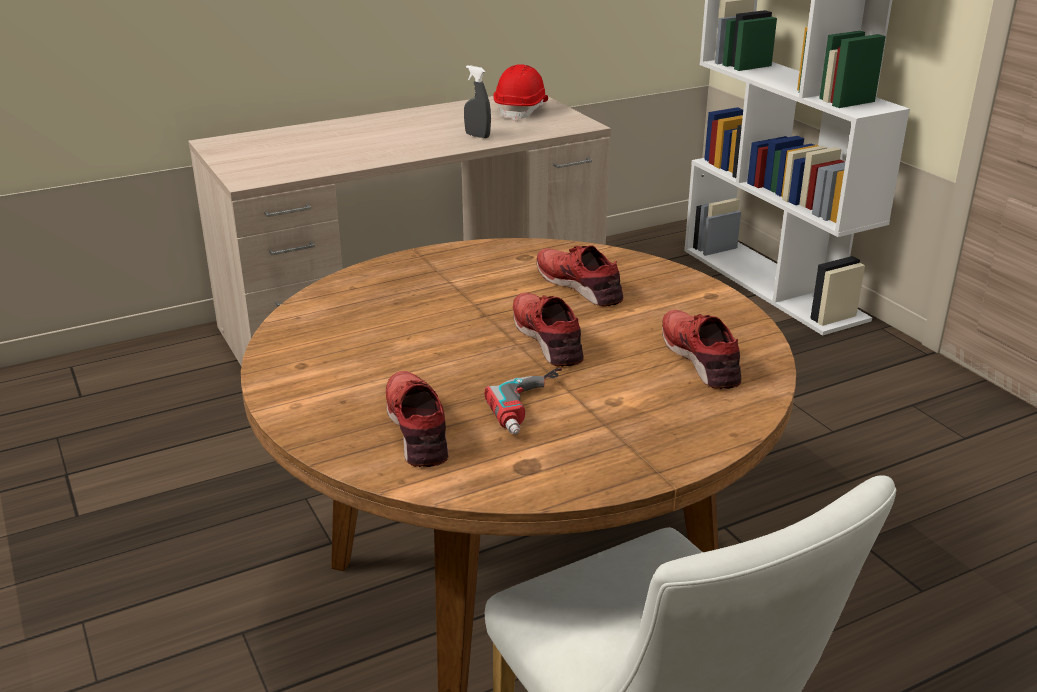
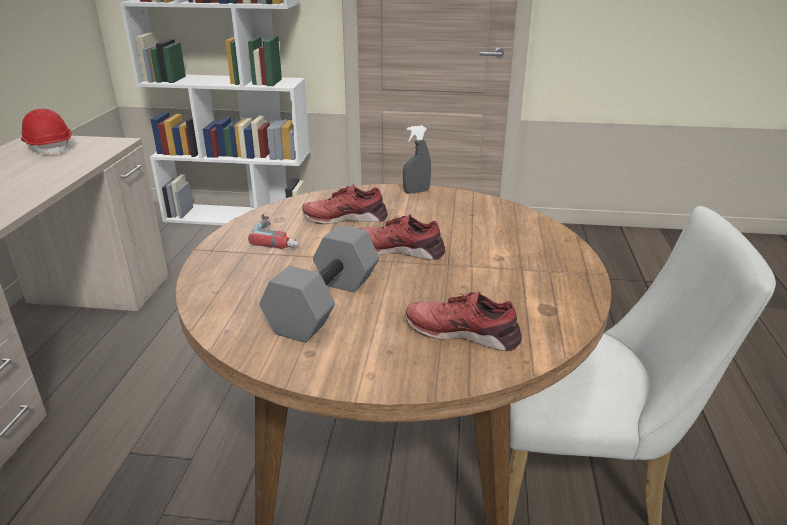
camera: 55 degrees left, 0 degrees up
(387, 343) = (326, 306): none -> grey dumbbell
(477, 136) = (53, 172): grey spray bottle -> grey spray bottle (416, 192)
(536, 407) = (480, 282): power drill -> power drill (279, 235)
(701, 358) = (478, 218): red shoe -> none

